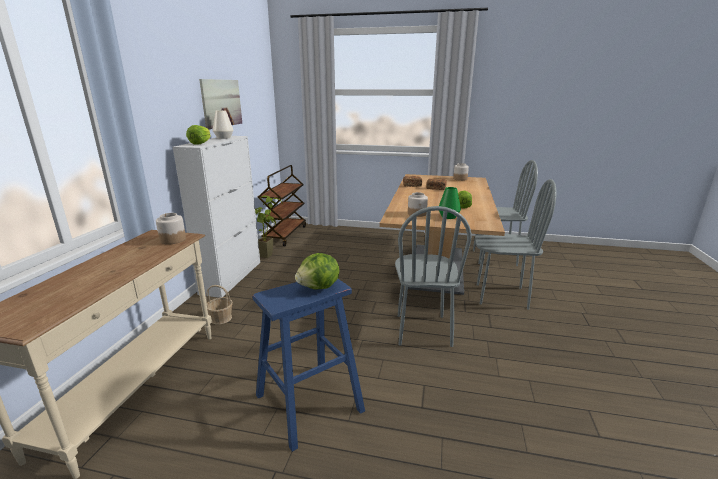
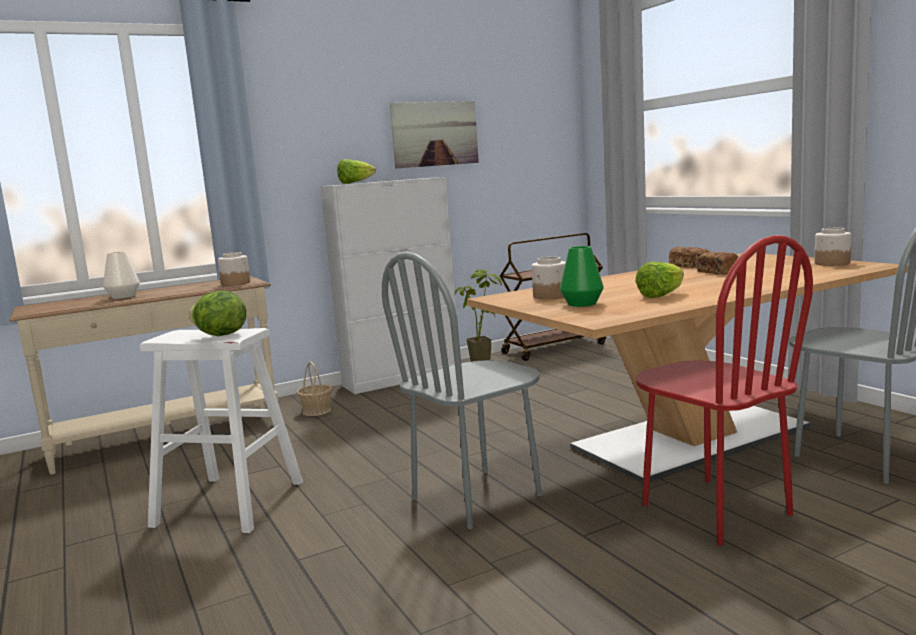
camera: 50 degrees right, 10 degrees down
(224, 138) = (409, 179): white vase -> white vase (123, 297)
(309, 403) = (229, 503): blue stool -> white stool
(501, 296) = (714, 509): grey chair -> red chair

